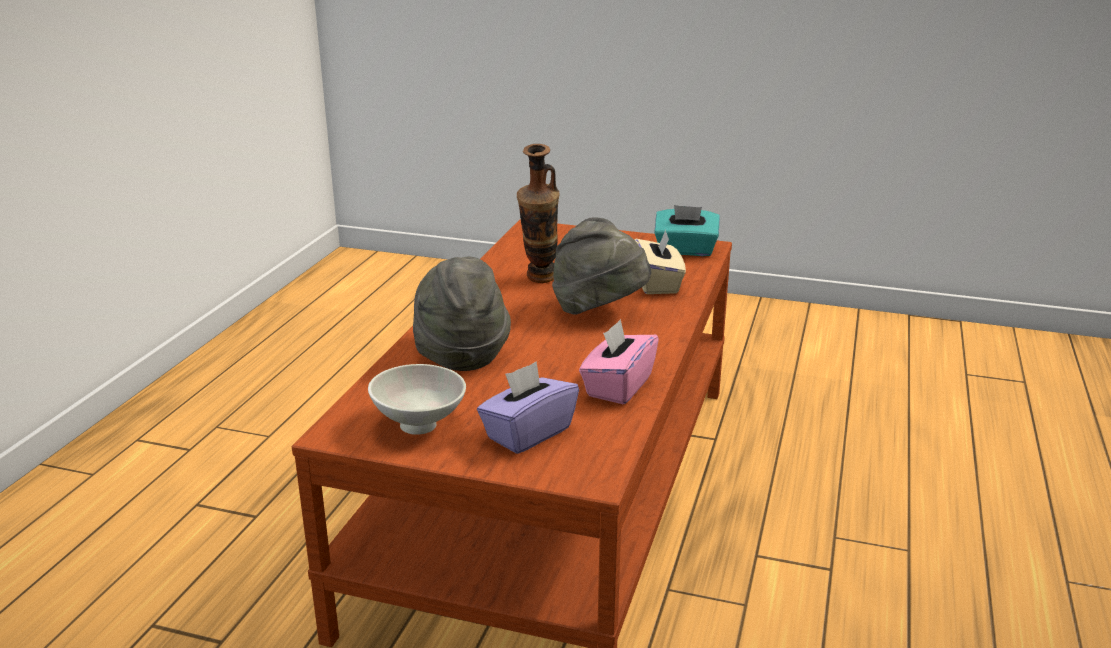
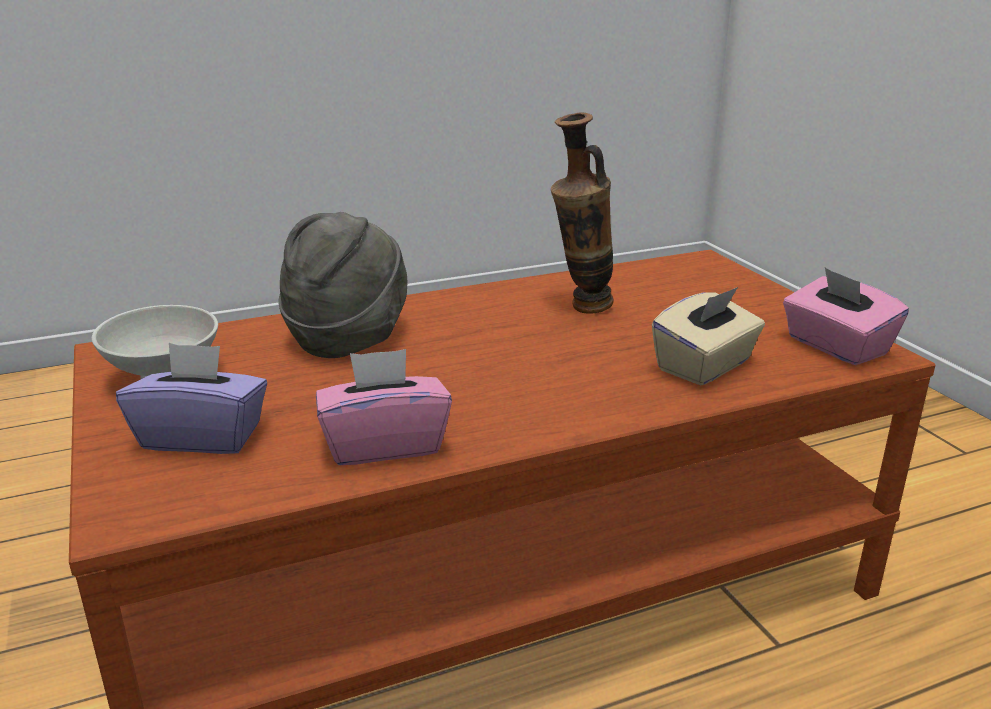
camera: 50 degrees right, 0 degrees up
(599, 311) = (566, 363): grey hat -> none
(685, 250) = (835, 347): turquoise tissue box -> pink tissue box

